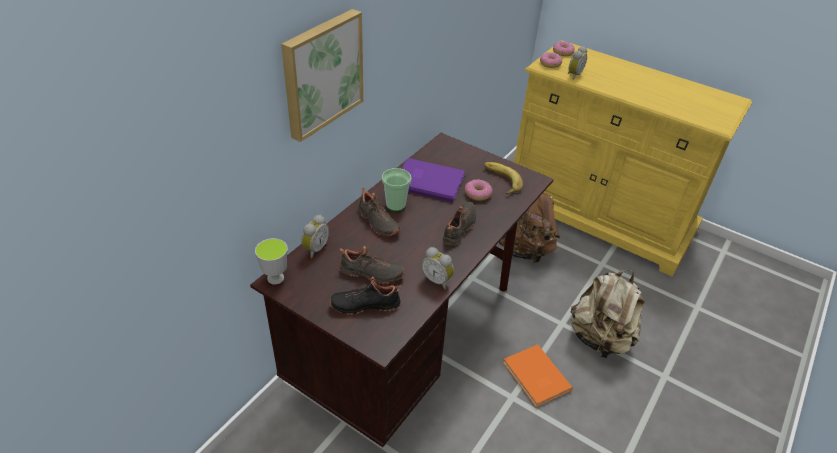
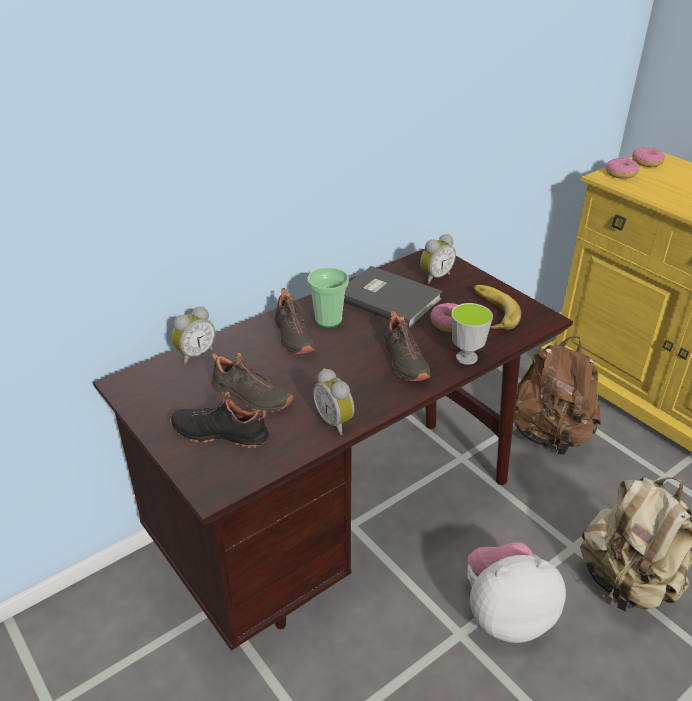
camera: 20 degrees right, 5 degrees down
(275, 278) = (127, 380): cup -> cup (466, 358)
(321, 73) = (218, 110): picture -> none
(428, 180) = (388, 298): purple book -> grey book
(460, 228) = (403, 362): black shoe -> black shoe turned 120 degrees clockwise
(535, 377) = (506, 614): orange book -> plush toy
(573, 75) = (650, 190): alarm clock -> alarm clock (434, 277)

